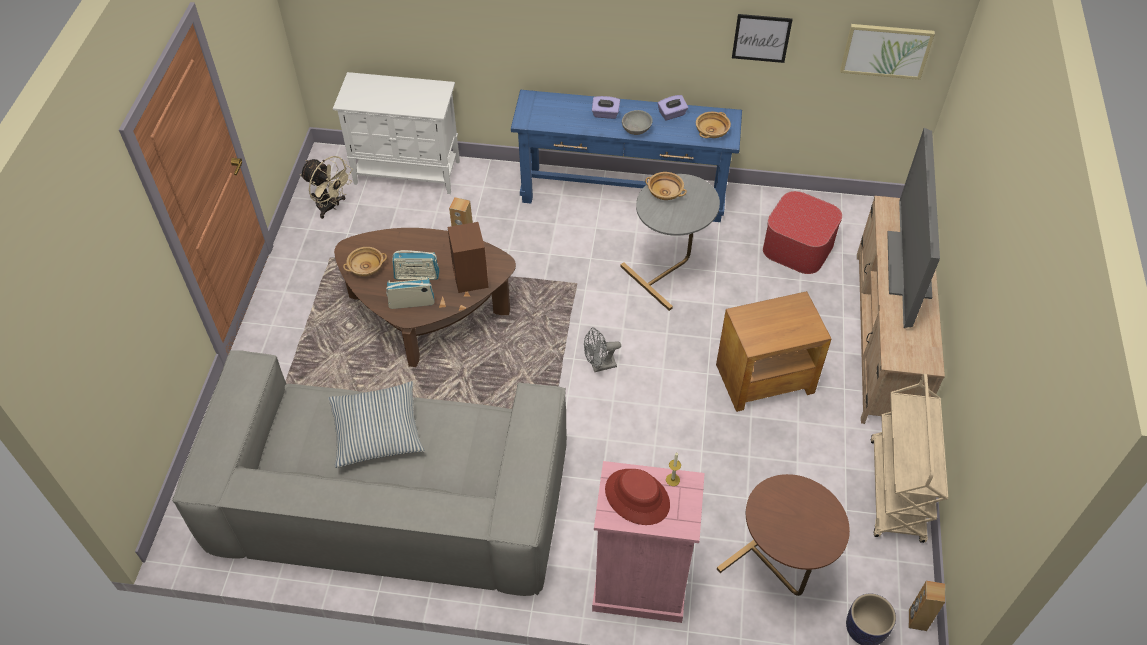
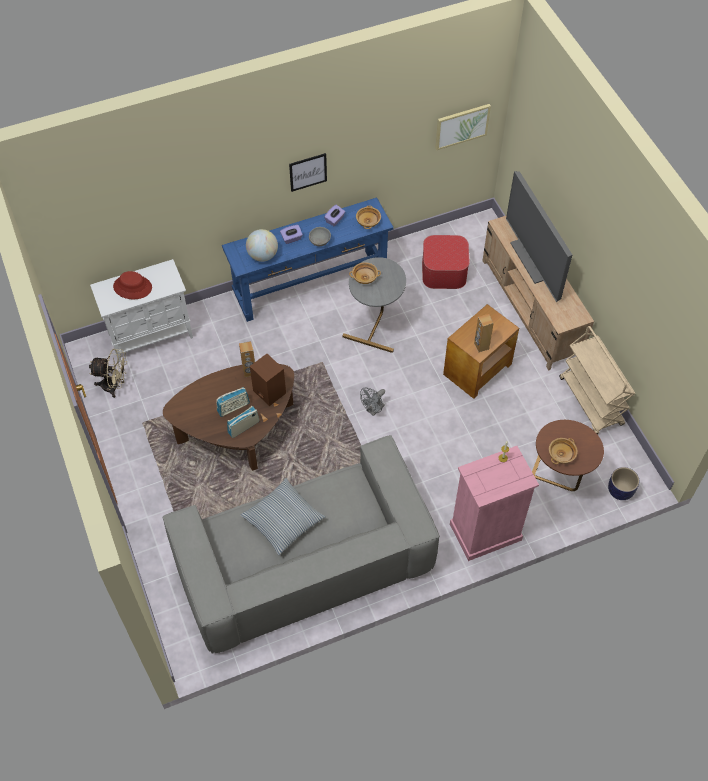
camera: 30 degrees left, 5 degrees up
(366, 268) = (195, 418): beige bowl -> beige bowl (561, 455)
(558, 118) = (262, 255): none -> globe
(637, 497) = (490, 477): red hat -> red hat (132, 287)
(761, 38) = (382, 148): picture -> picture (308, 172)
(917, 620) = (643, 471): brown speaker -> brown speaker (481, 346)

